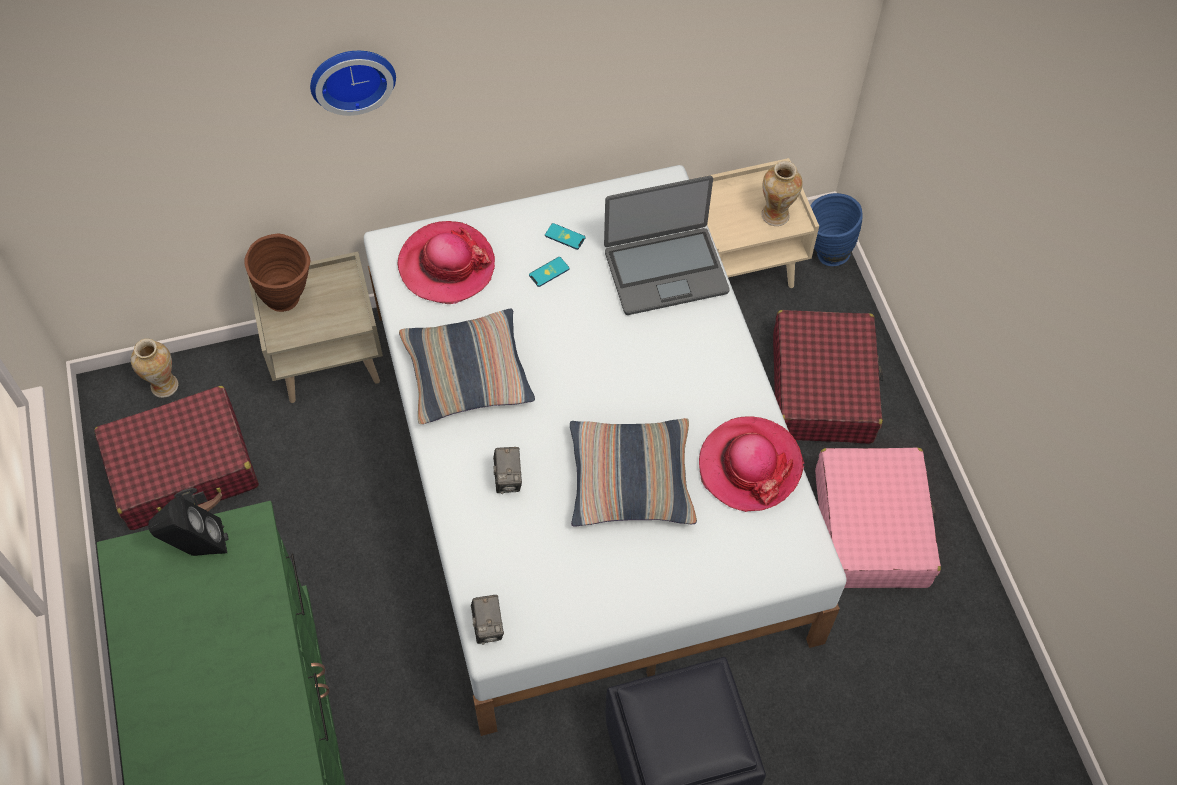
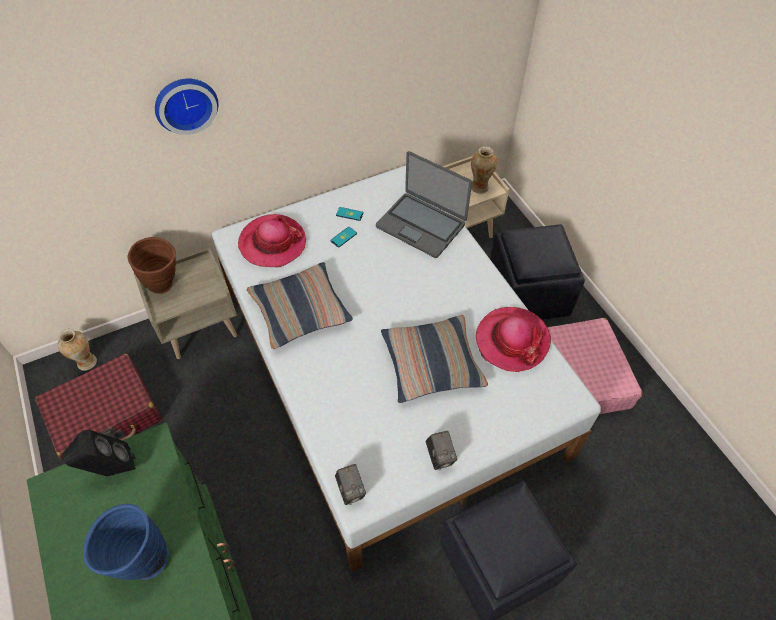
camera: 10 degrees left, 5 degrees down
(508, 479) = (344, 378): camera -> camera (440, 456)
(665, 270) = (421, 225): laptop -> laptop turned 60 degrees clockwise
(822, 387) = (526, 293): red suitcase -> black ottoman
(824, 253) = (506, 215): blue vase -> blue vase (141, 560)

